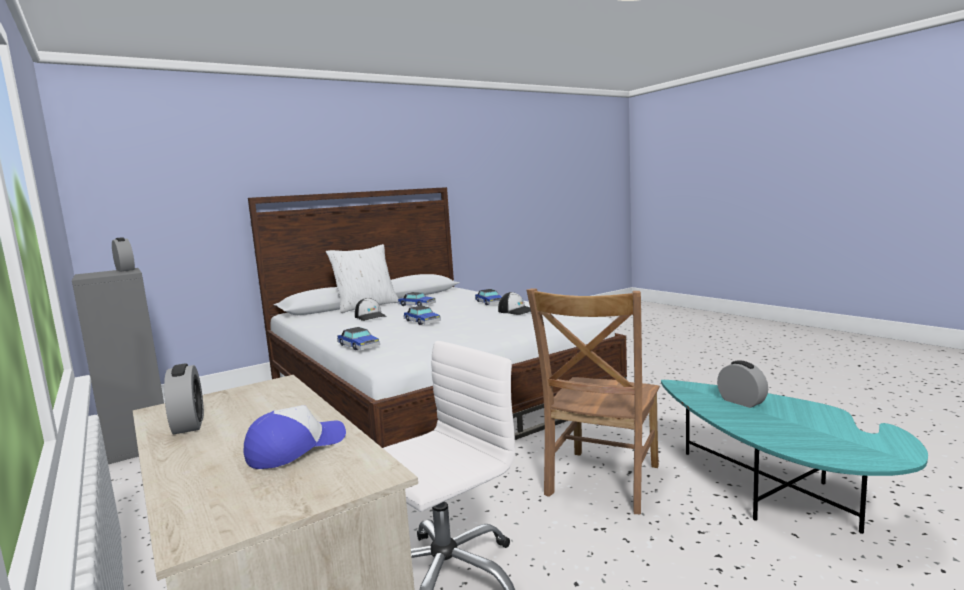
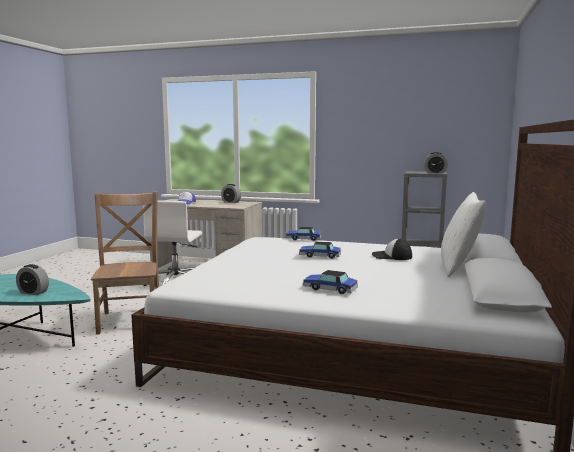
camera: 140 degrees right, 0 degrees up
(417, 305) = (408, 275): toy car -> none
(517, 311) = (262, 280): cap -> none

